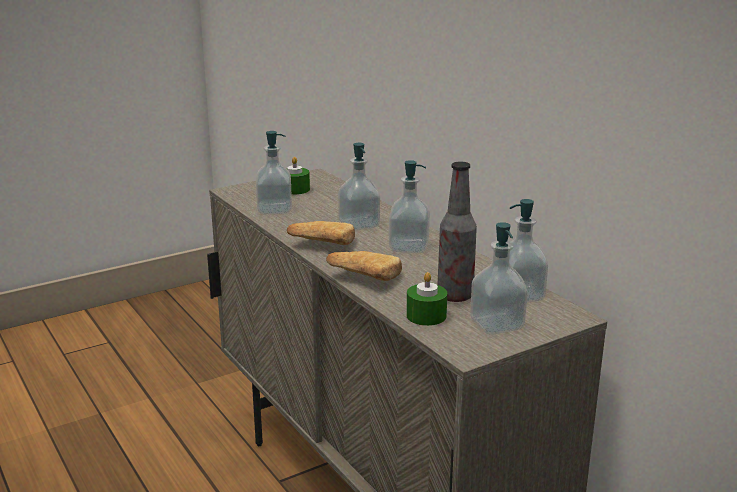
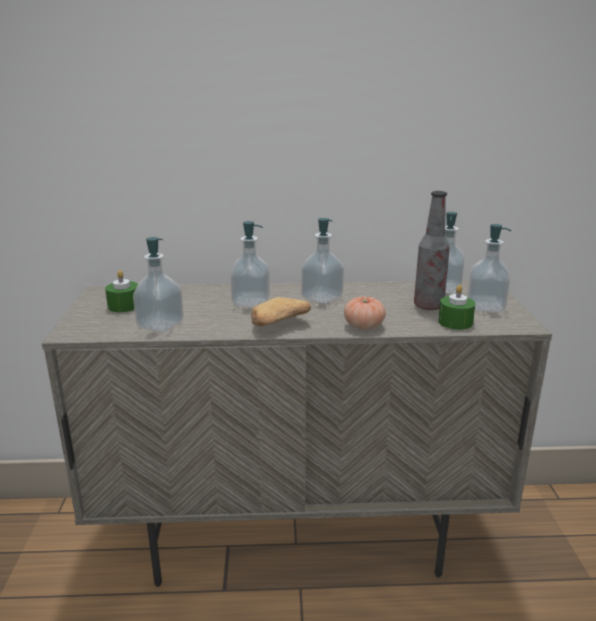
camera: 60 degrees left, 0 degrees up
(362, 277) = (364, 326): bread -> tomato

